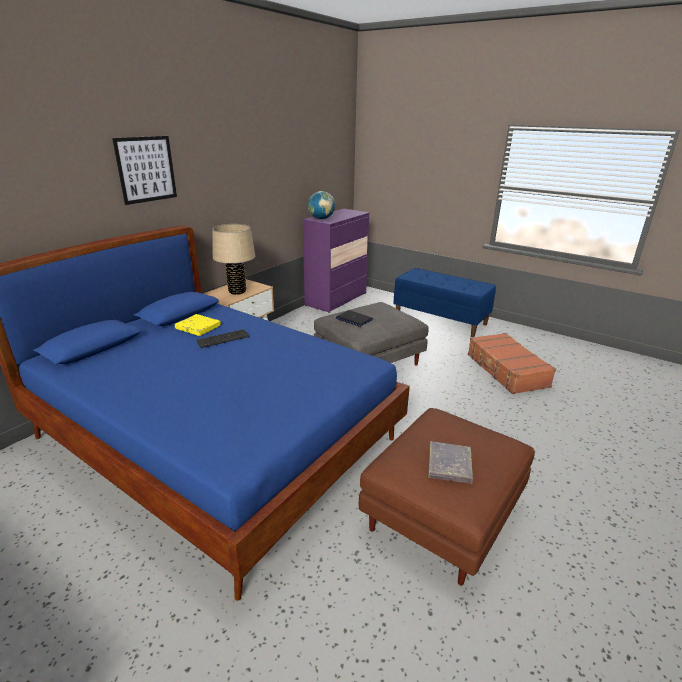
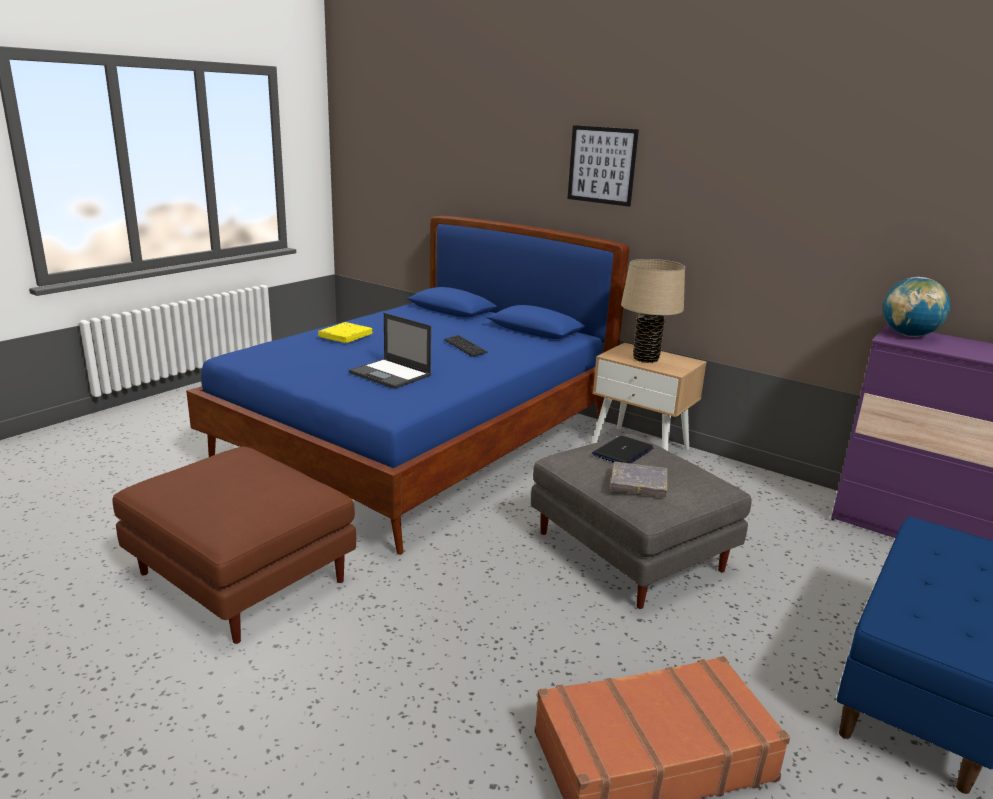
camera: 90 degrees right, 5 degrees down
(198, 327) = (498, 338): yellow book -> yellow book (345, 336)
(293, 366) = (391, 374): none -> laptop
(449, 465) = (211, 479): grey book -> grey book (638, 483)

